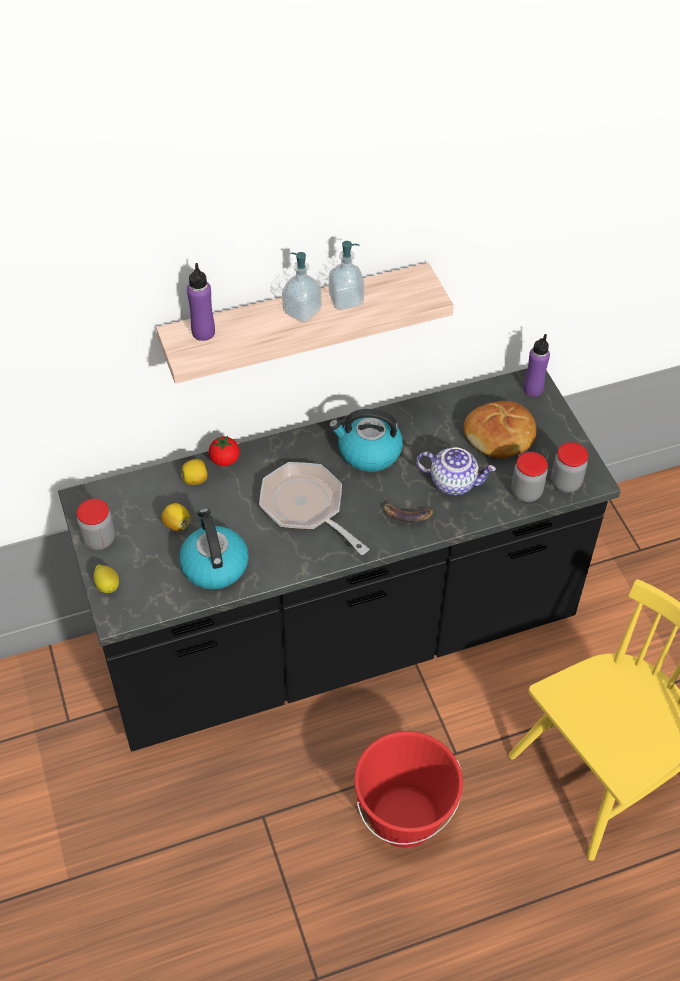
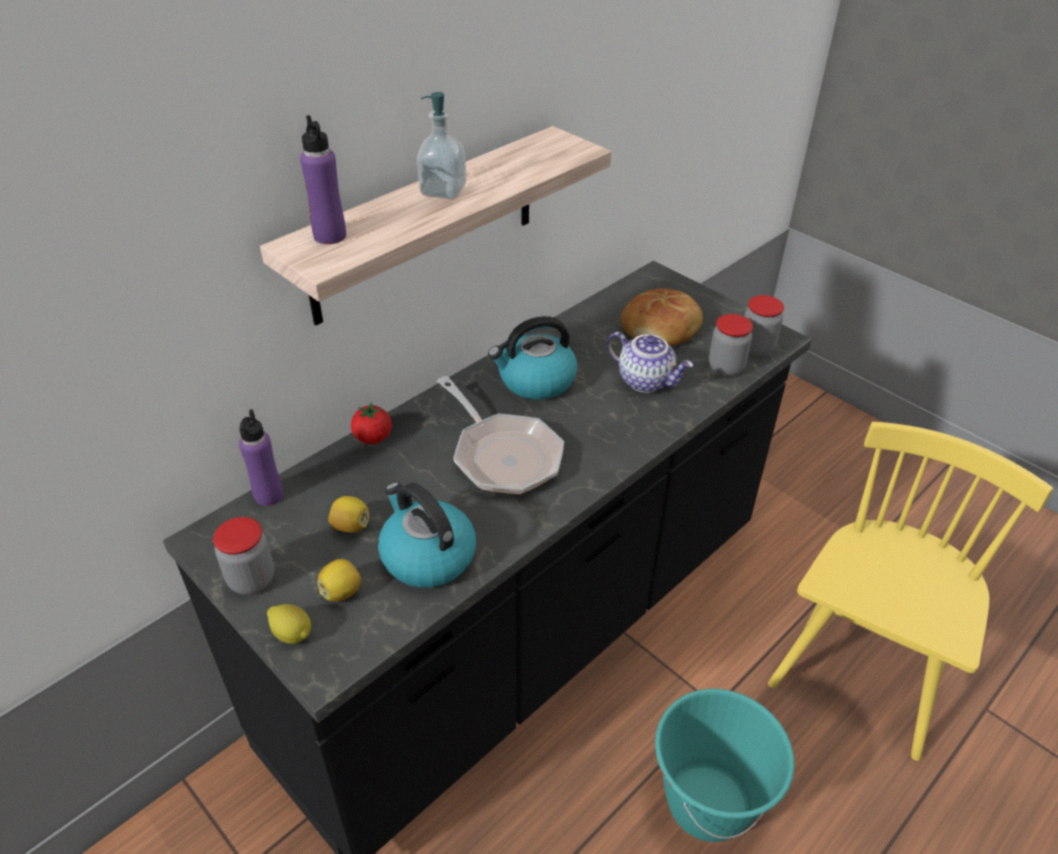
camera: 25 degrees left, 10 degrees down
(195, 479) = (348, 469): lemon -> lemon (342, 591)
(306, 507) = (502, 455): frying pan -> frying pan turned 150 degrees counterclockwise
(346, 300) = (488, 171): soap dispenser -> none
(404, 817) = (707, 802): red bucket -> turquoise bucket
(406, 513) = (619, 425): banana -> none
(454, 482) = (646, 380): teapot -> teapot turned 45 degrees clockwise
(533, 389) = (661, 281): purple bottle -> purple bottle (268, 495)

